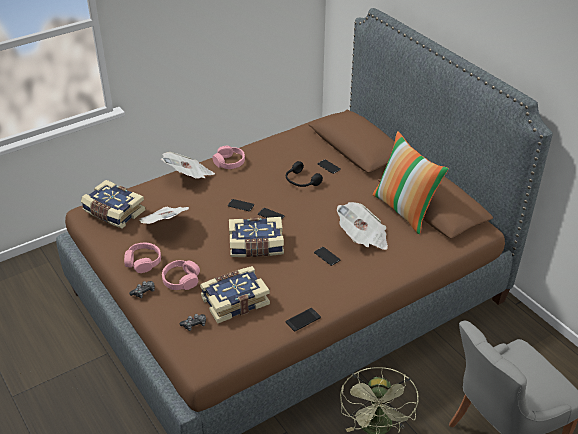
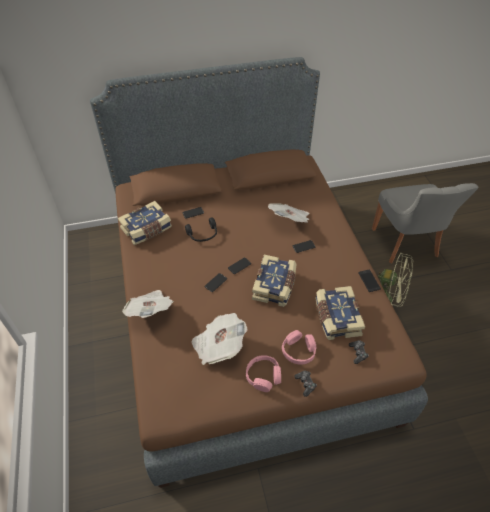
camera: 70 degrees left, 10 degrees up
(113, 212) = (177, 388): book -> book (147, 229)
(229, 162) = (147, 275): pink headphones -> none
(404, 210) = (268, 189): pillow -> none

